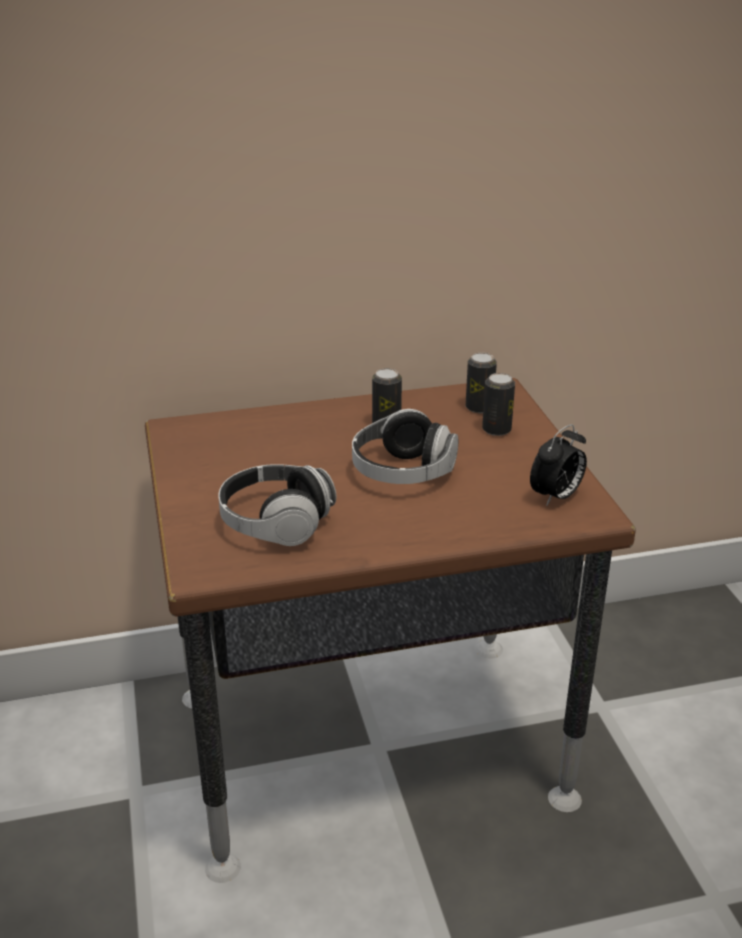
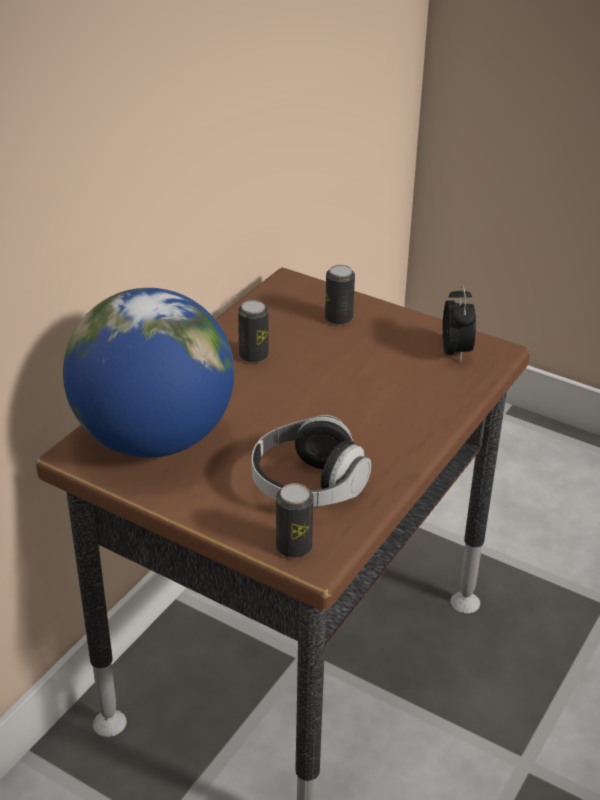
camera: 45 degrees left, 5 degrees up
(230, 443) = (154, 439): none -> globe
(403, 472) = (329, 389): headphones -> none
(479, 407) = (298, 306): can -> can (294, 547)

